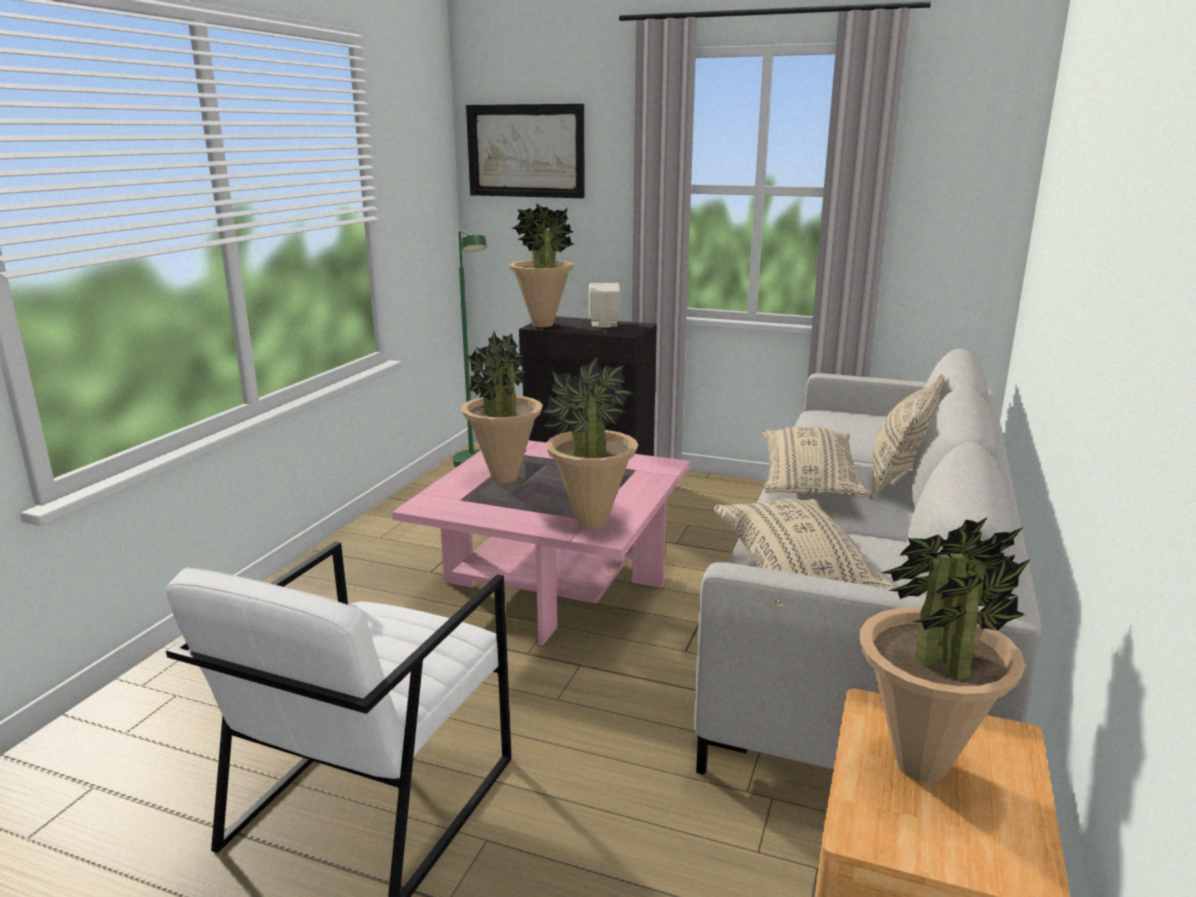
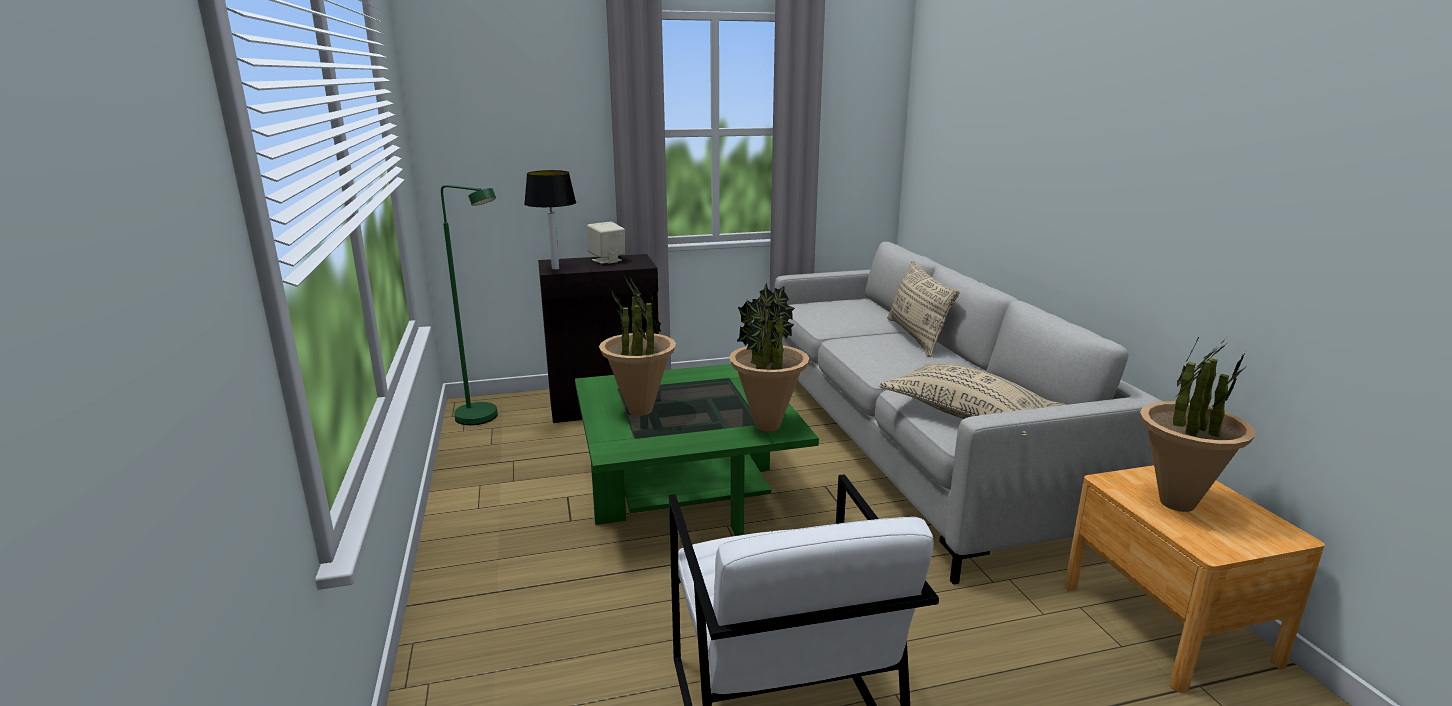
camera: 35 degrees left, 0 degrees up
(526, 151) = (490, 103): picture -> none
(543, 325) = (555, 268): potted plant -> table lamp
(553, 584) = (687, 495): pink coffee table -> green coffee table
(808, 481) = (874, 355): beige pillow -> none

